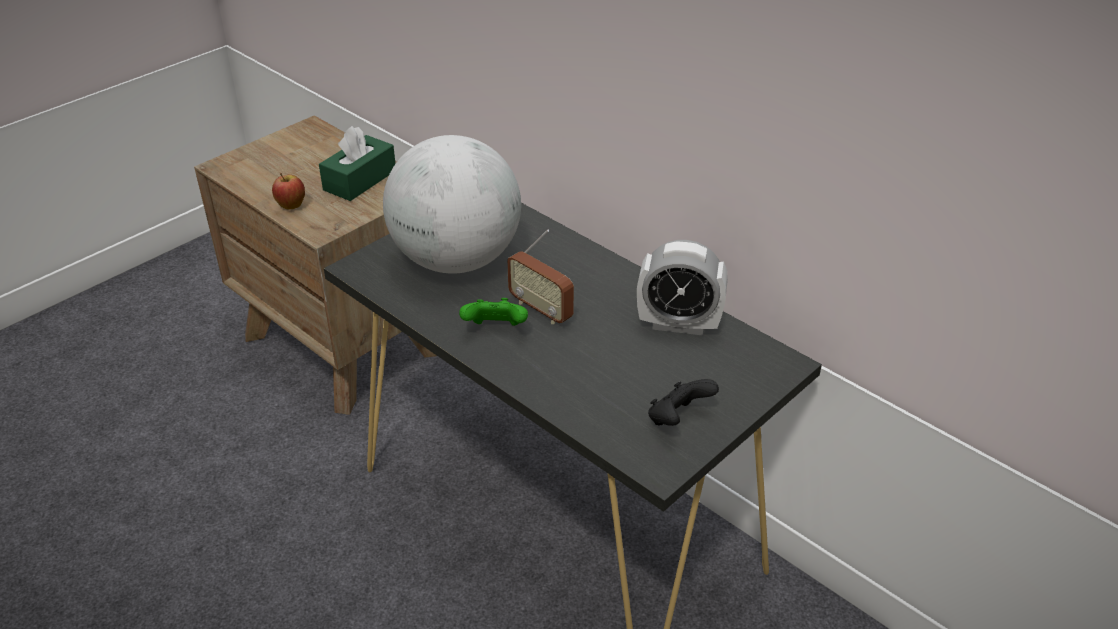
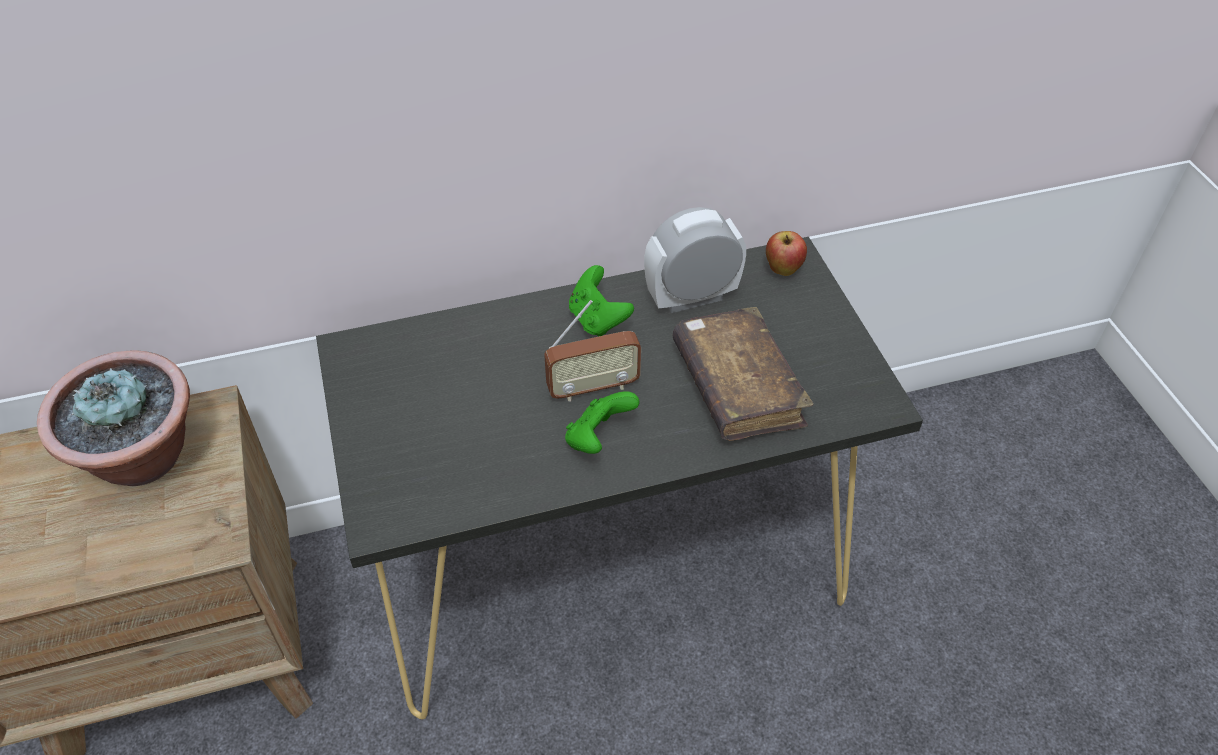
camera: 60 degrees left, 10 degrees up
(291, 206) = (126, 556): apple -> apple (783, 270)
(360, 180) = (143, 458): green tissue box -> potted plant
(456, 260) = (446, 422): globe -> none
(605, 379) = (737, 386): none -> brown book
(609, 287) = (598, 319): none -> green game controller
(678, 324) = (691, 297): alarm clock -> alarm clock turned 150 degrees counterclockwise
(678, 419) = (824, 361): black game controller -> none

